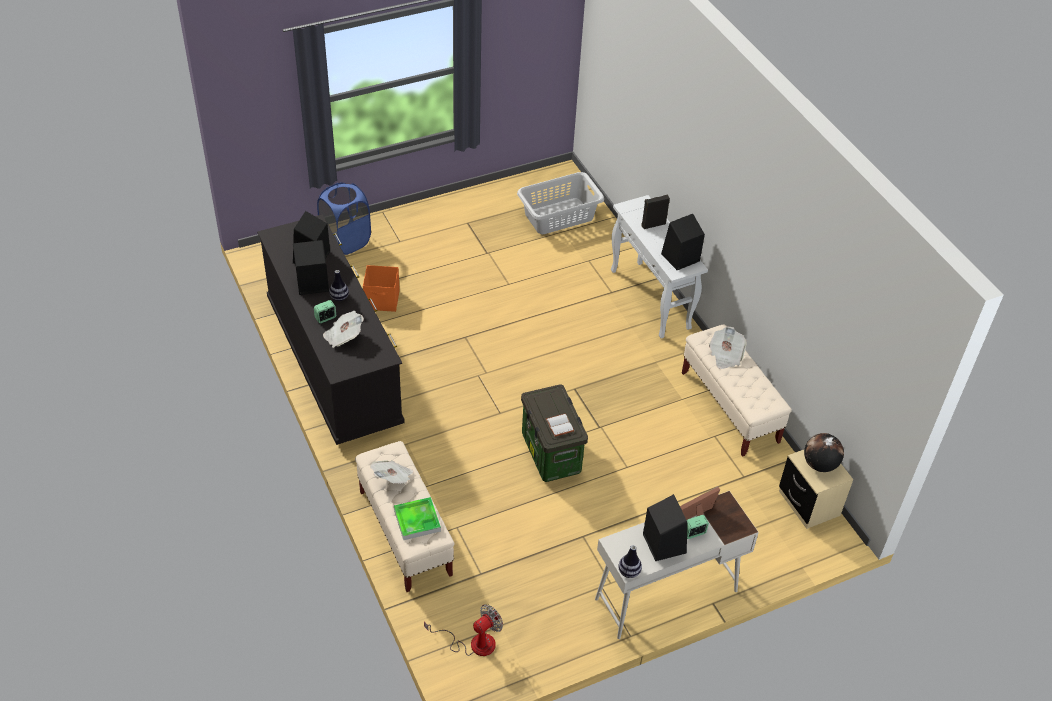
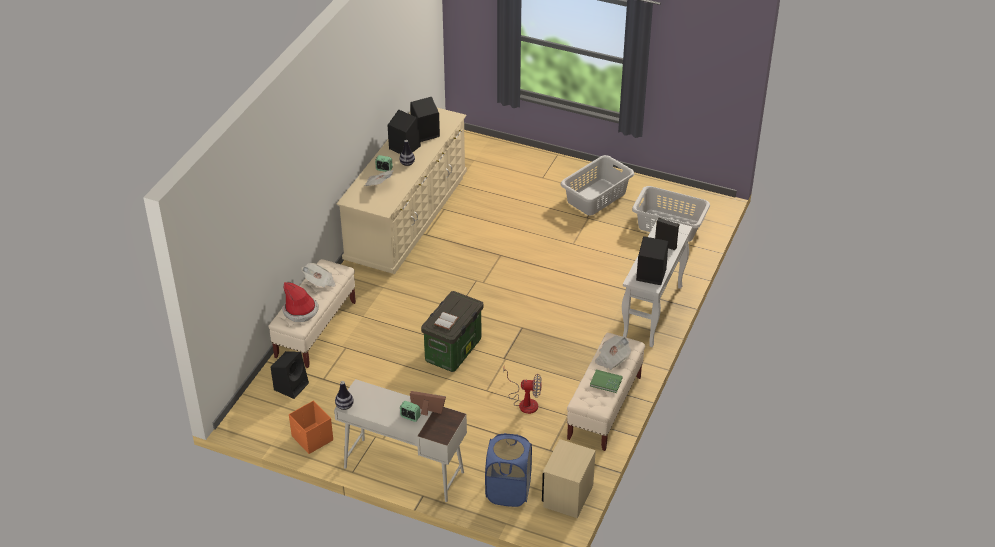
camera: 50 degrees right, 5 degrees down
(334, 362) = (407, 218): black dresser -> beige dresser
(346, 241) = (510, 158): blue laundry basket -> blue laundry basket (508, 491)
(382, 300) = (482, 204): orange storage box -> orange storage box (312, 439)
(417, 520) = (300, 311): tray -> hat
(469, 229) = (597, 197): none -> grey laundry basket
(473, 643) = (270, 407): fan -> fan (524, 402)
(663, 542) = (385, 408): black speaker -> black speaker (291, 386)
(749, 379) = (606, 382): none -> green book
(819, 465) = (570, 459): globe -> none

